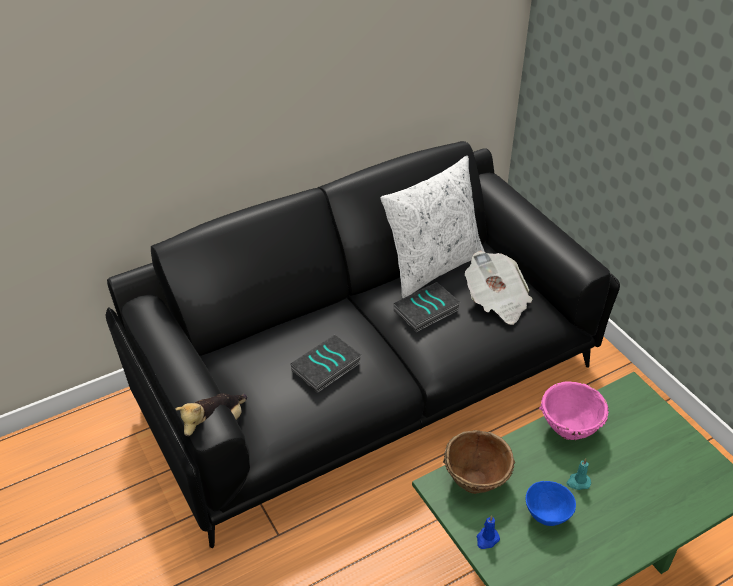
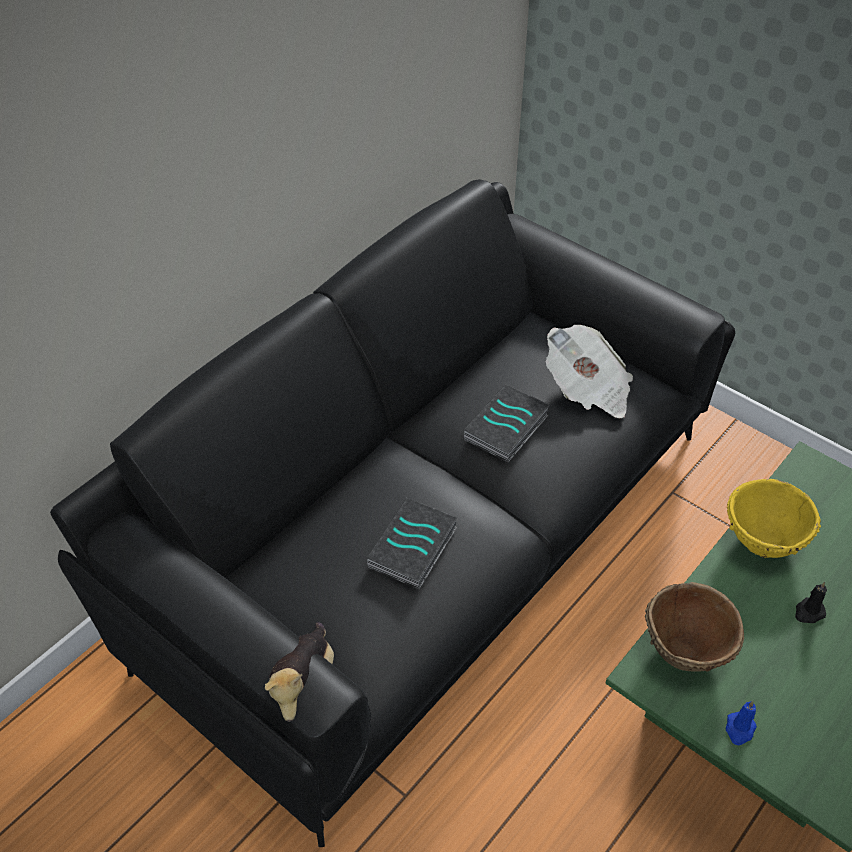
camera: 20 degrees left, 5 degrees up
(432, 266) = (482, 362): white pillow -> none
(546, 516) = (794, 672): blue bowl -> none
(569, 428) = (762, 542): pink bowl -> yellow bowl
(578, 482) = (808, 612): turquoise candle -> black candle

